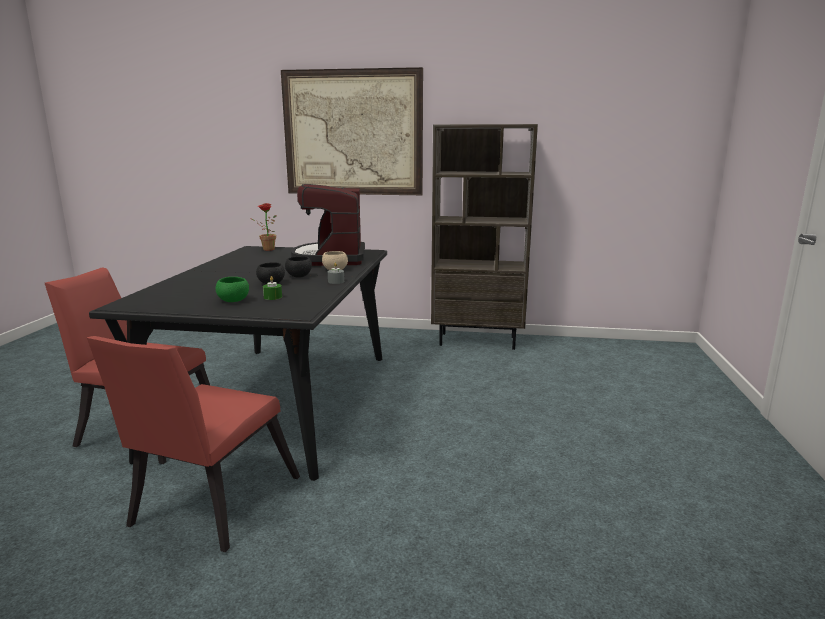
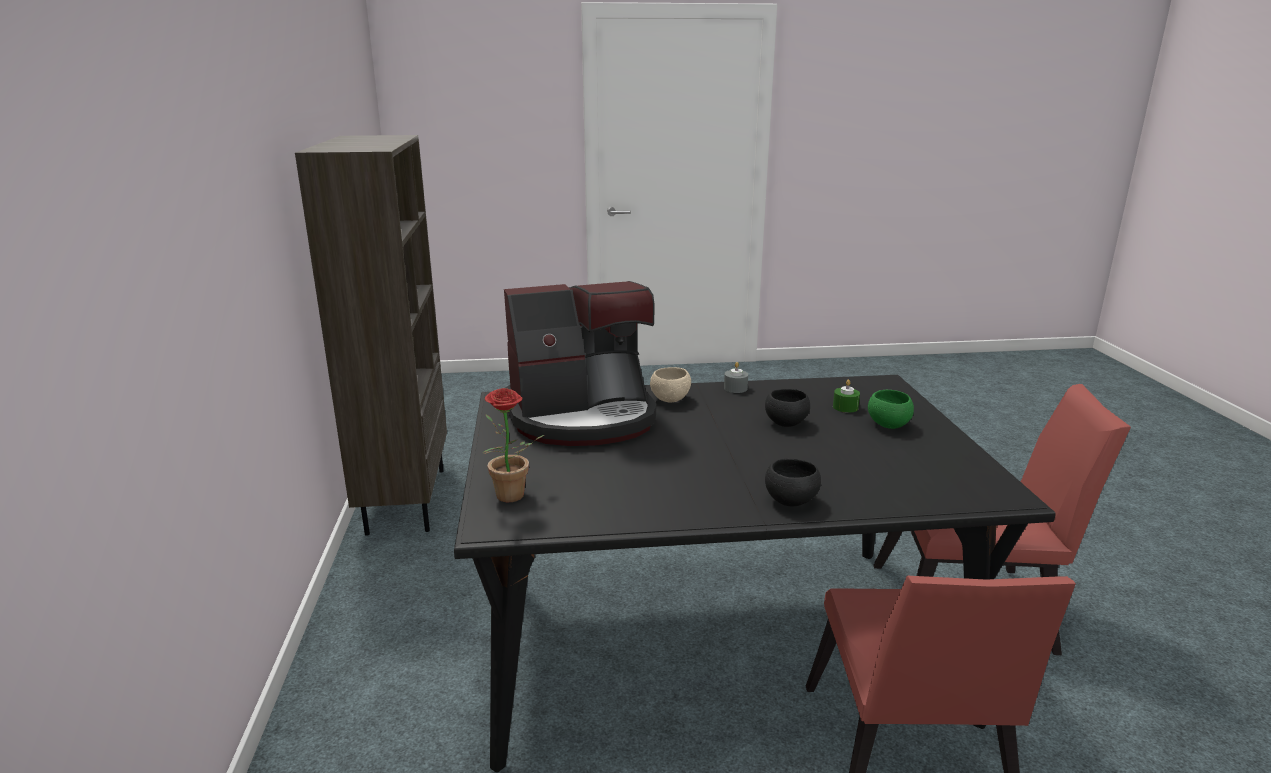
camera: 105 degrees left, 5 degrees up
(299, 276) = (728, 415): black bowl -> black bowl (791, 501)
(353, 133) = (210, 198): picture -> none

